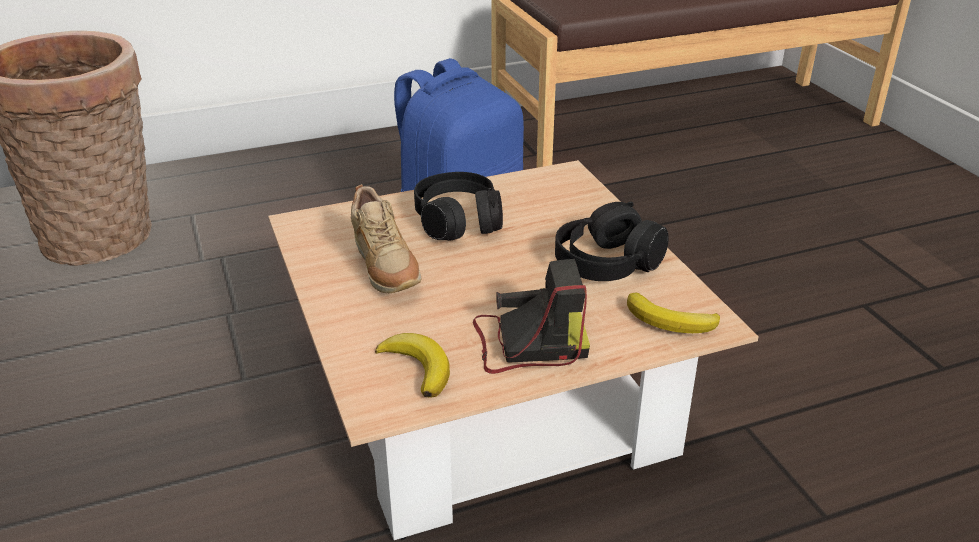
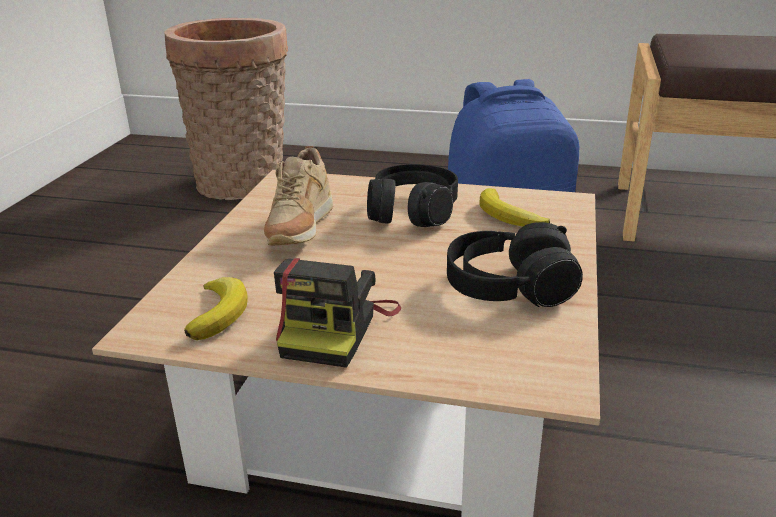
camera: 35 degrees right, 5 degrees down
(527, 343) = (336, 328): camera -> camera turned 75 degrees clockwise
(671, 321) = (509, 364): banana -> banana (508, 216)

